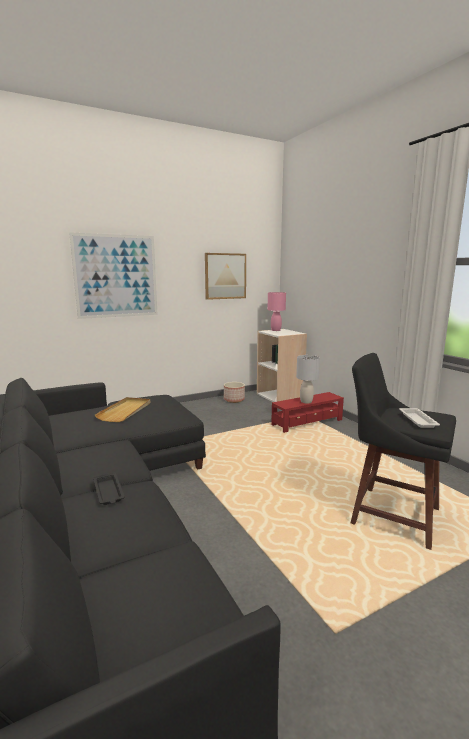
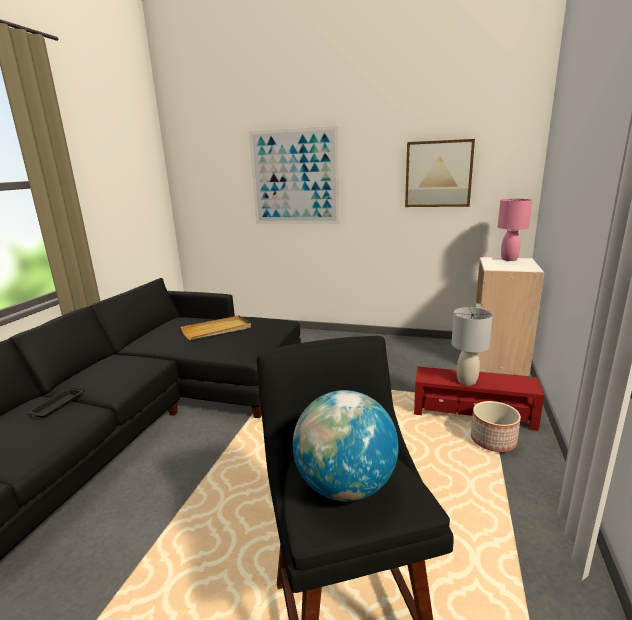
camera: 45 degrees right, 5 degrees up
(234, 400) = (428, 347): planter -> planter (492, 441)
(417, 420) = (345, 486): white tray -> globe

